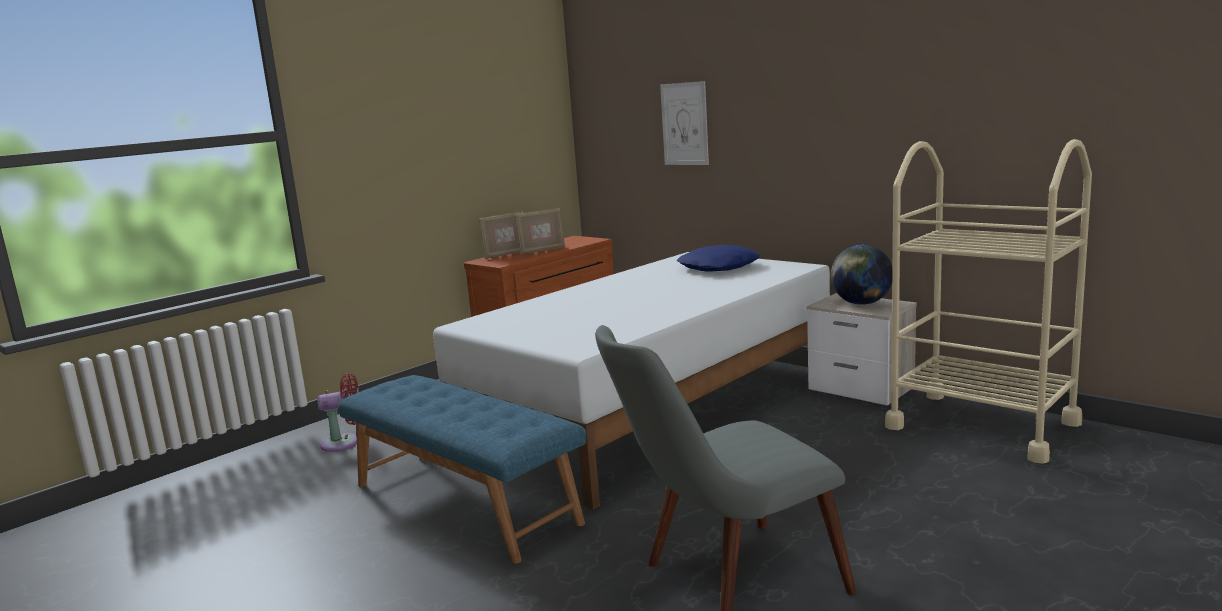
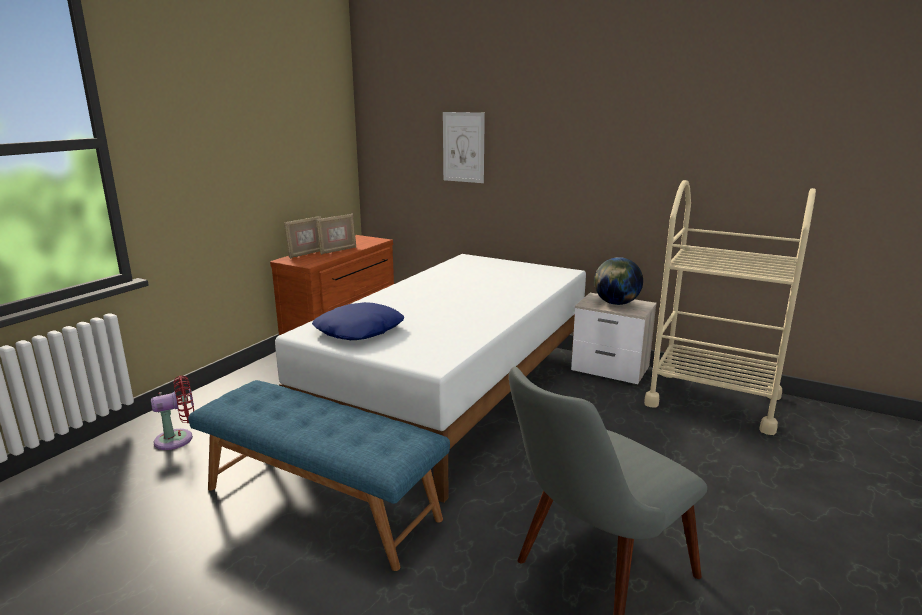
camera: 15 degrees left, 5 degrees up
(719, 267) = (499, 271): blue pillow -> blue pillow (360, 330)

